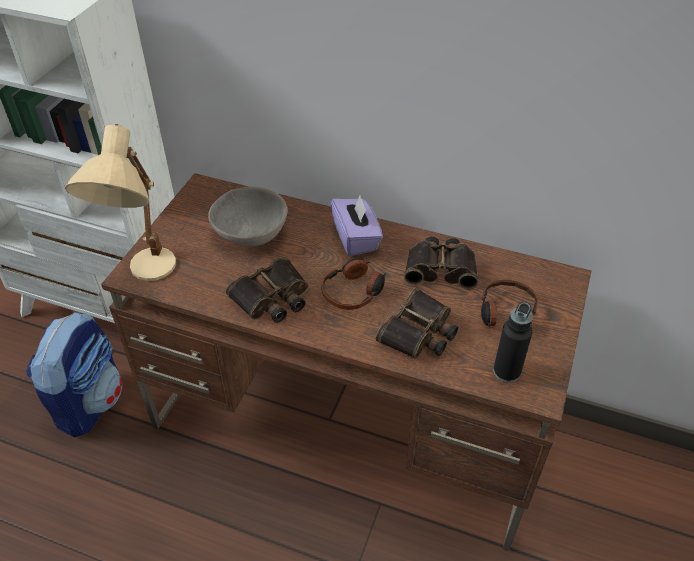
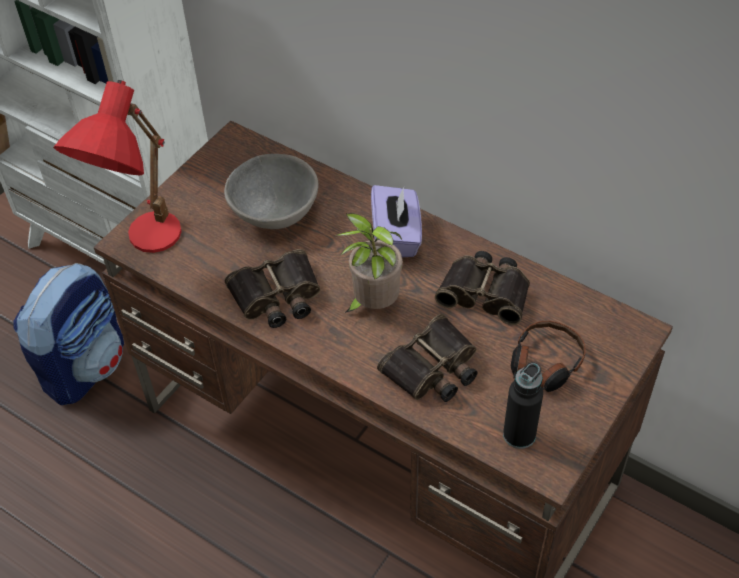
camera: 15 degrees right, 5 degrees up
(145, 276) = (142, 246): beige table lamp -> red table lamp
(354, 291) = (373, 304): headphones -> potted plant

